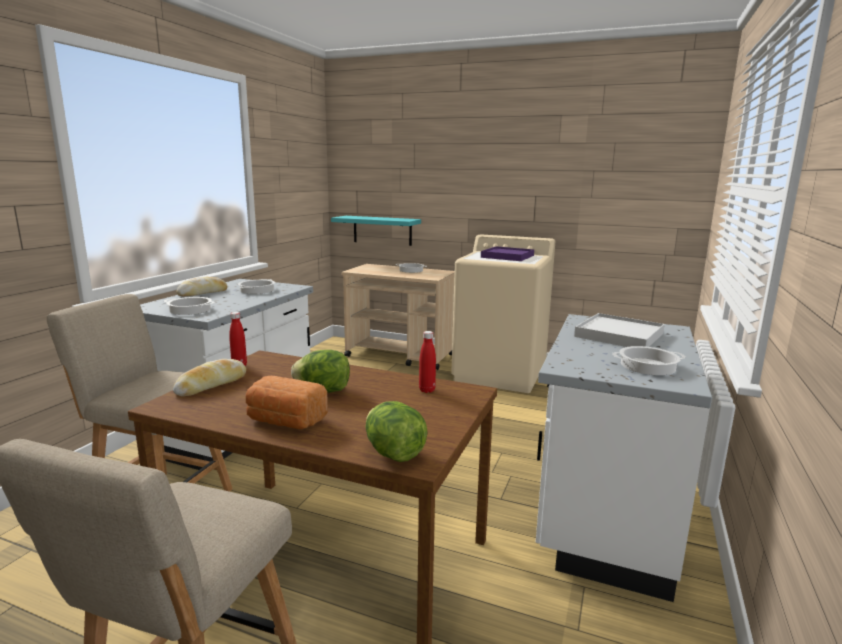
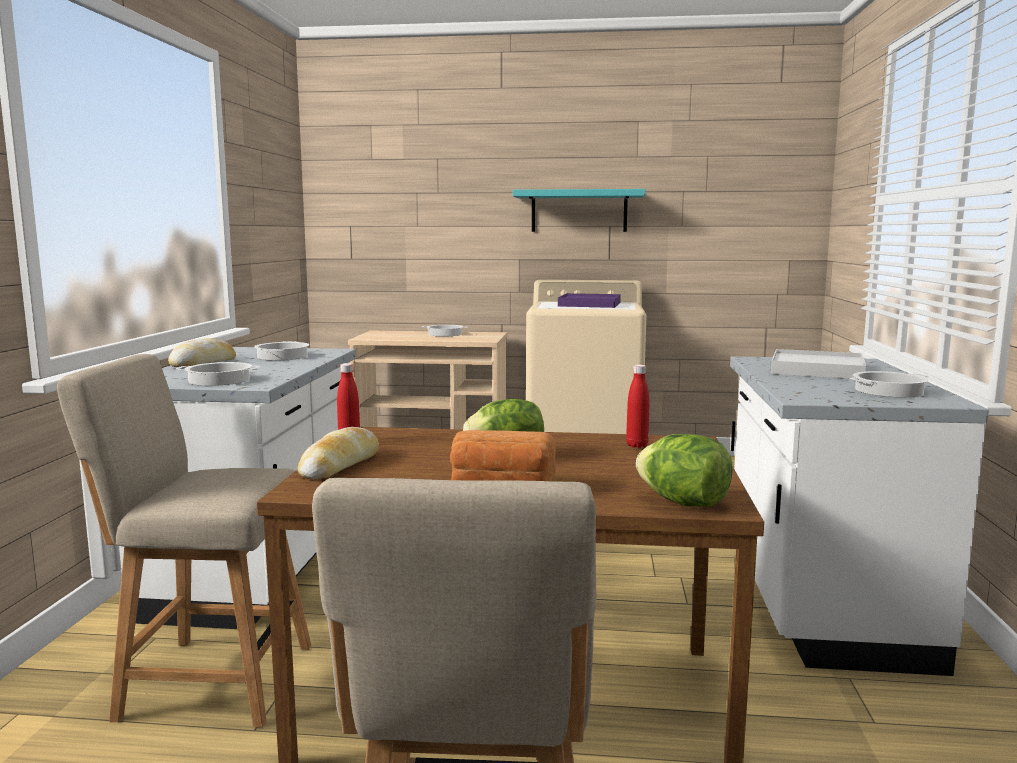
camera: 15 degrees left, 5 degrees down
(382, 230) = (392, 281): turquoise shelf -> turquoise shelf (579, 211)

